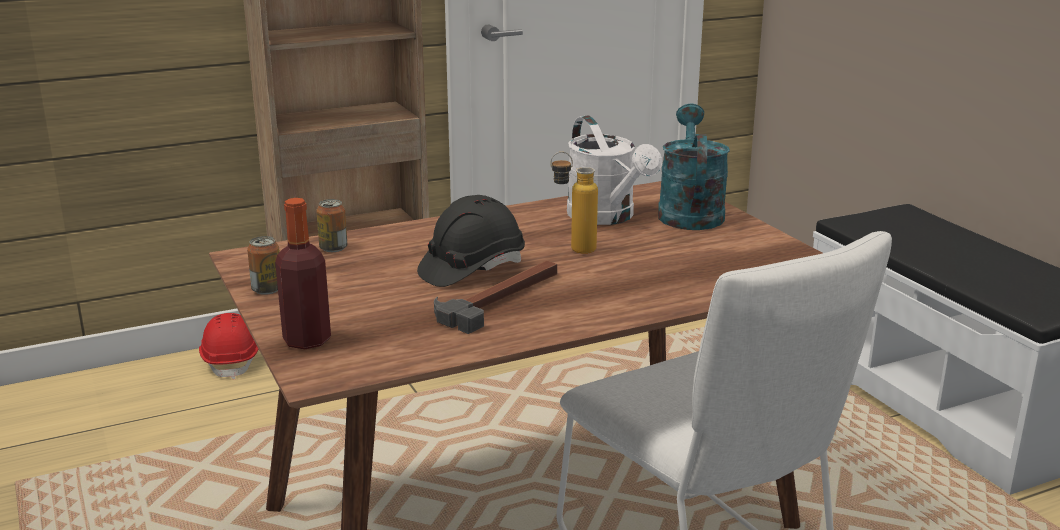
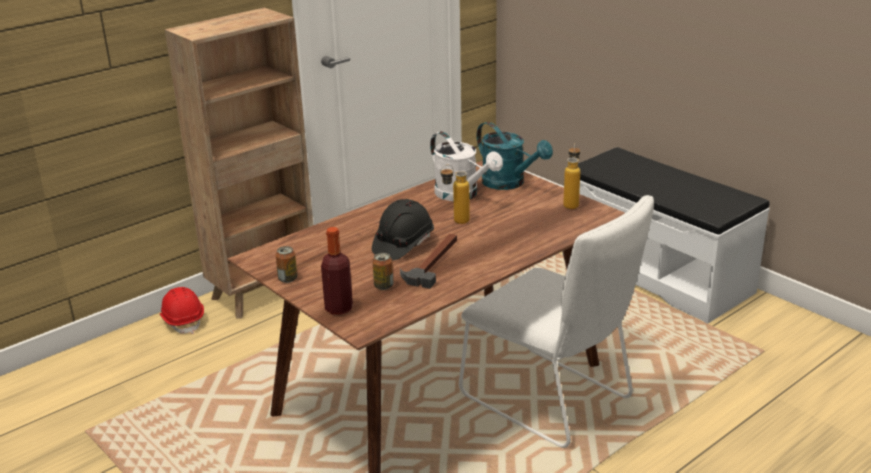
camera: 15 degrees left, 5 degrees up
(333, 248) = (306, 243): can -> can (383, 286)
(689, 212) = (509, 183): turquoise watering can -> turquoise watering can turned 150 degrees clockwise
(774, 249) = (571, 203): none -> bottle

